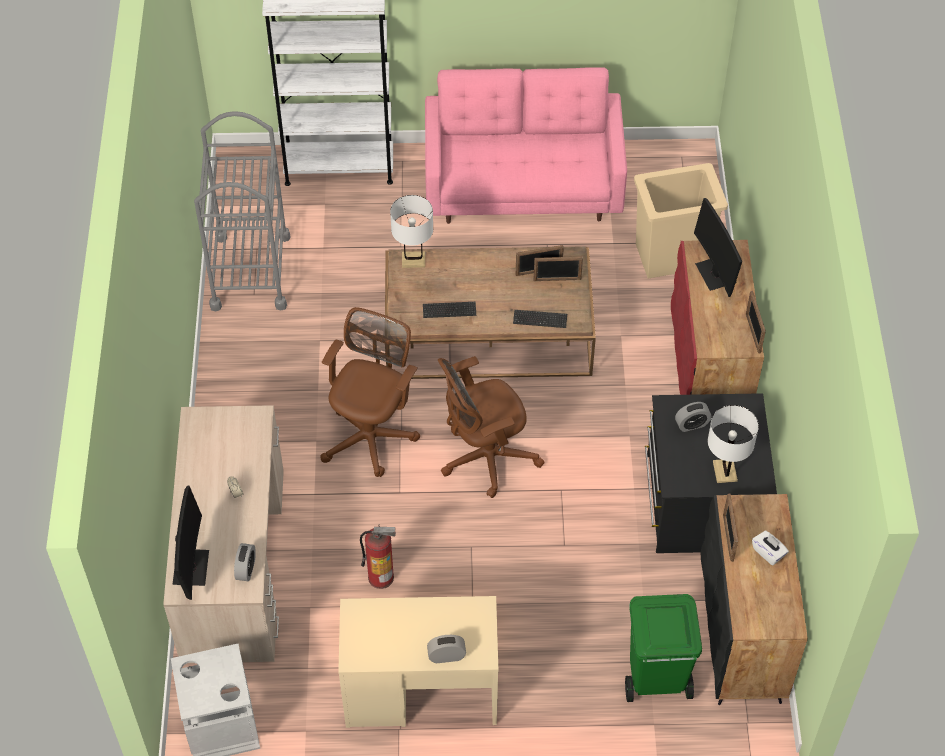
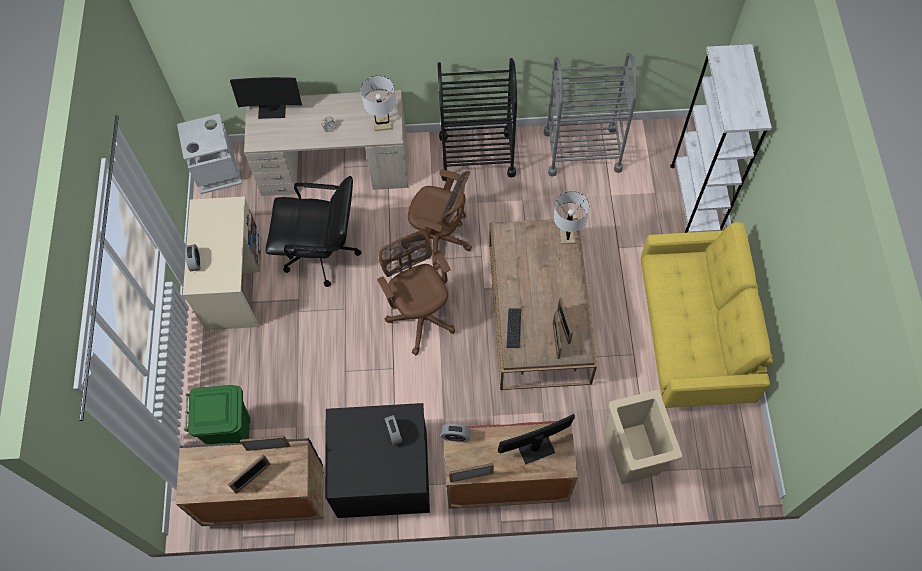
camera: 90 degrees right, 10 degrees up
(240, 388) = (477, 155): none -> black cart
(246, 569) = (269, 140): alarm clock -> alarm clock (455, 436)
(381, 577) = (322, 253): fire extinguisher -> black office chair
(449, 310) = (518, 263): keyboard -> none
(523, 188) = (692, 335): pink sofa -> yellow sofa
(724, 471) = (348, 457): white table lamp -> white table lamp (382, 124)
(768, 552) = (253, 478): white tissue box -> picture frame

